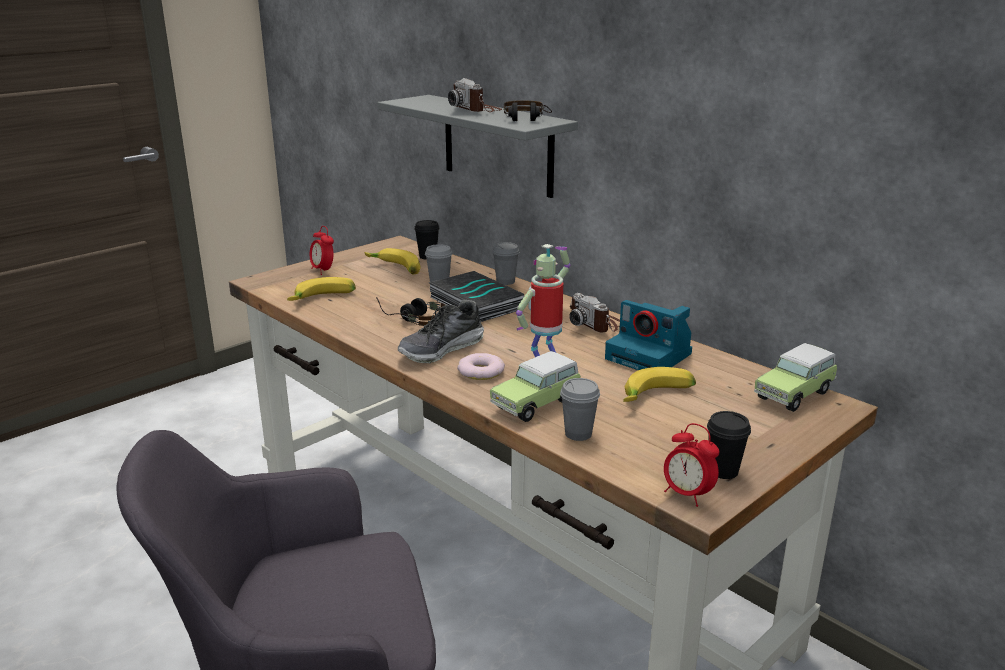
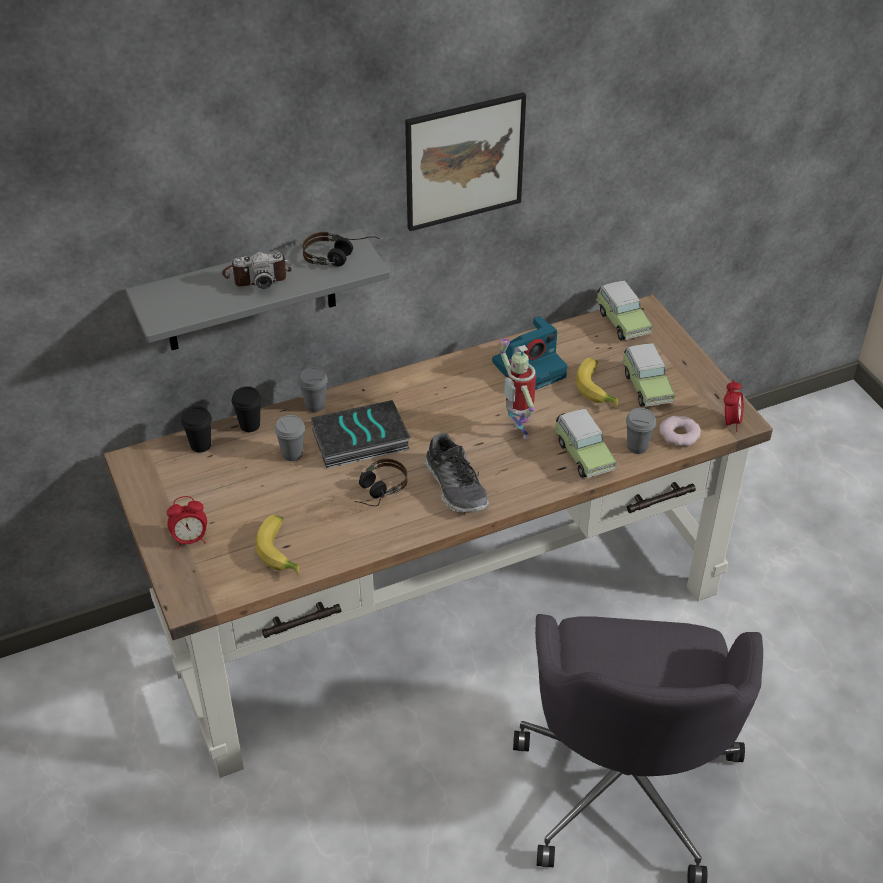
camera: 70 degrees left, 20 degrees up
(394, 269) = (224, 479): banana -> none
(481, 372) = (513, 473): donut -> donut (679, 435)
(595, 323) = (449, 377): camera -> none
(673, 84) = (464, 161): none -> picture
(687, 495) = (730, 422): alarm clock -> alarm clock turned 45 degrees counterclockwise
(693, 425) = (645, 386): none -> toy car
(723, 471) = (708, 396): black cup -> black cup (250, 425)

